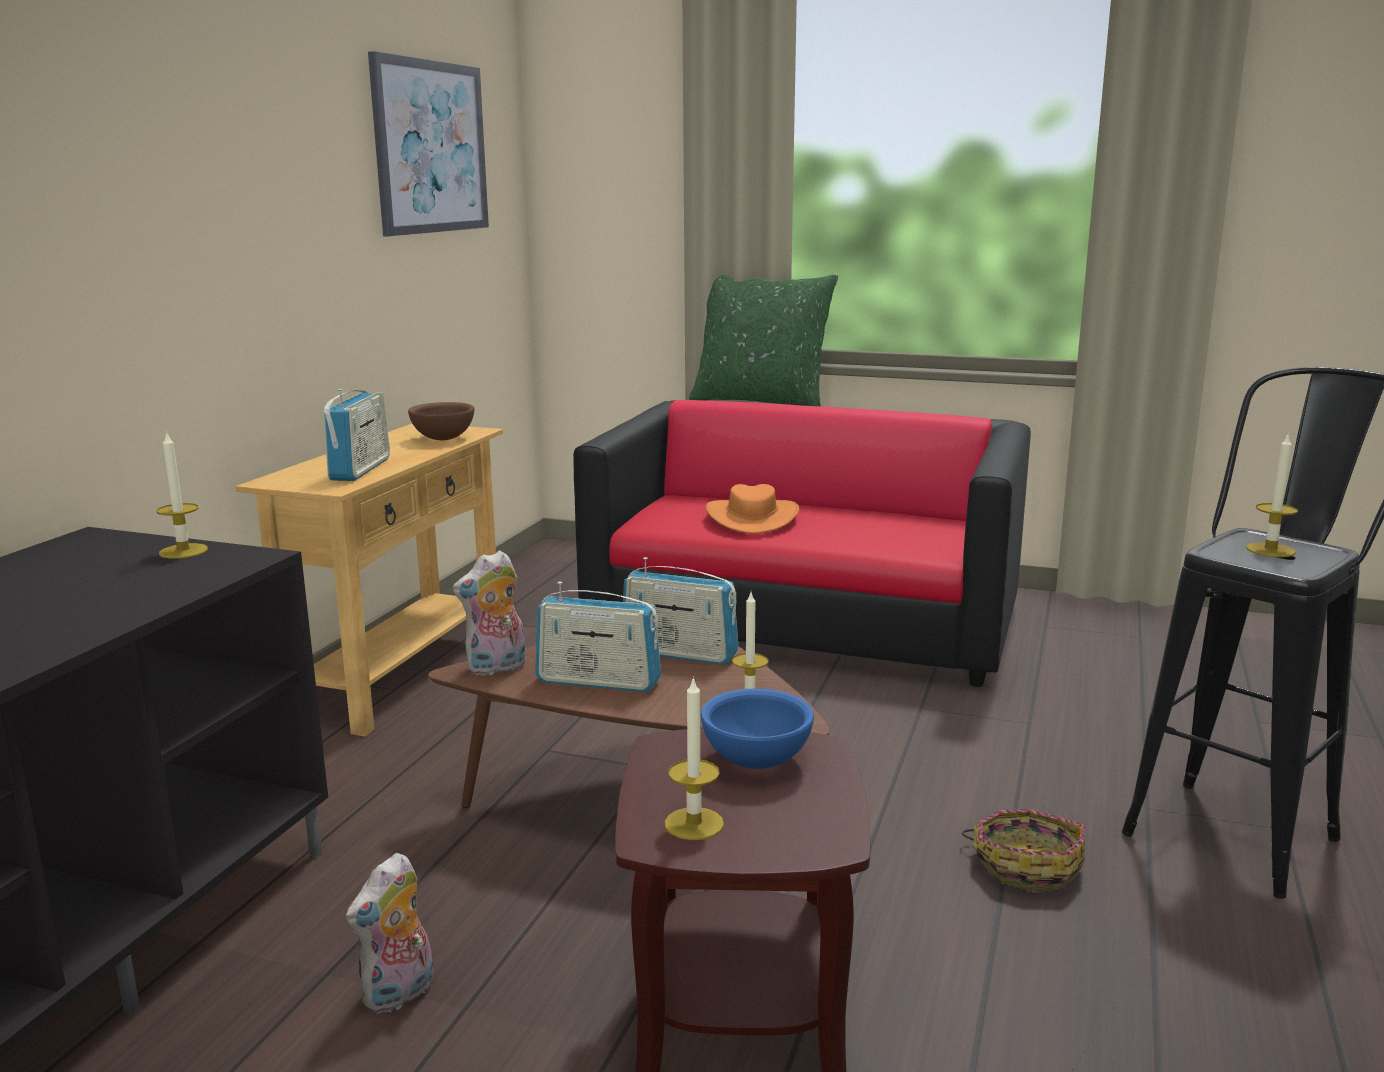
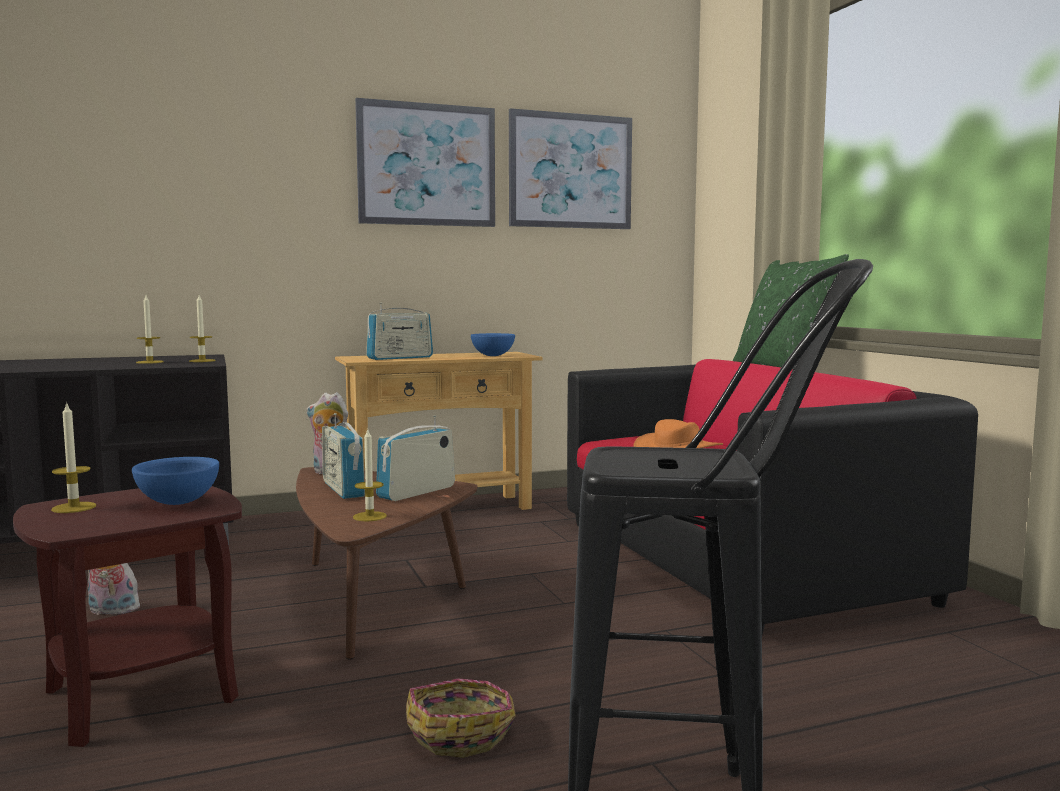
camera: 50 degrees right, 10 degrees down
(293, 145) = (427, 165): none -> picture
(443, 439) = (492, 356): brown bowl -> blue bowl
(679, 653) = (416, 492): radio -> radio turned 60 degrees clockwise
(1270, 550) = (677, 461): candle -> candle (149, 362)

